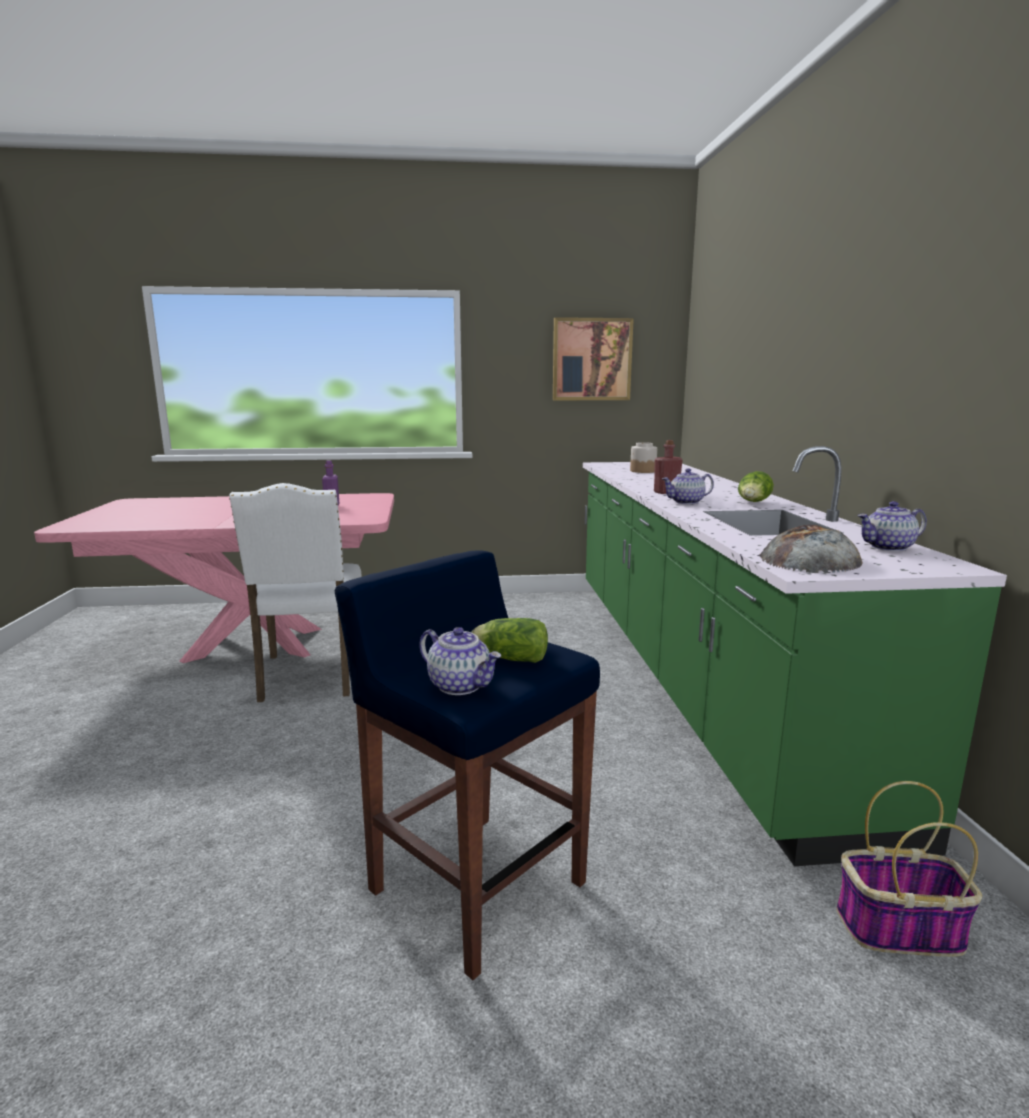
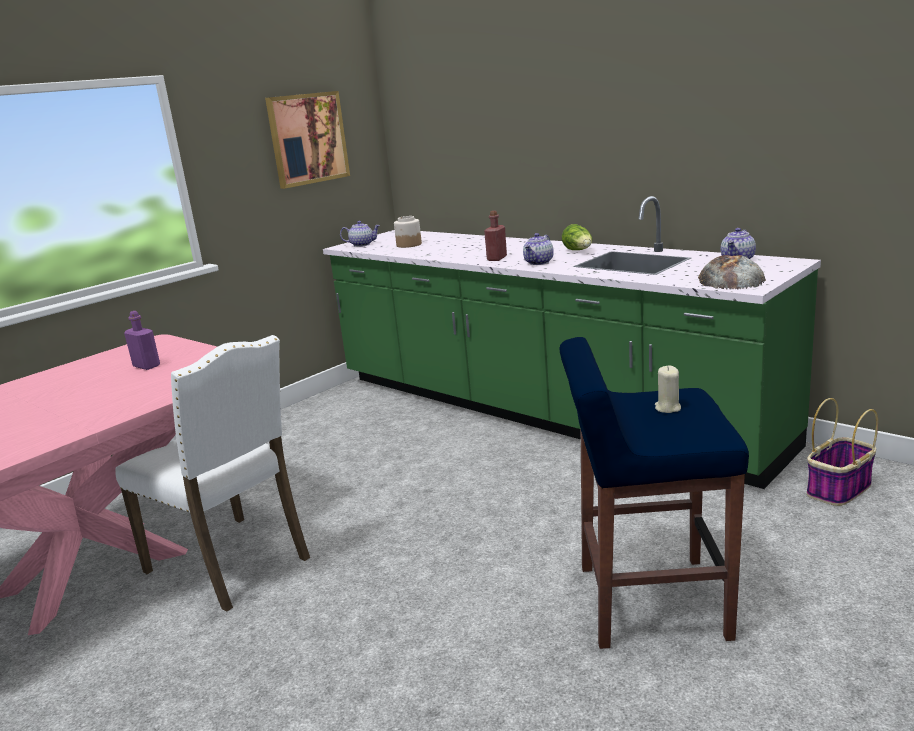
camera: 40 degrees left, 5 degrees up
(460, 685) = (691, 432): teapot -> teapot (362, 244)
(508, 658) = (667, 408): lettuce -> beige candle

